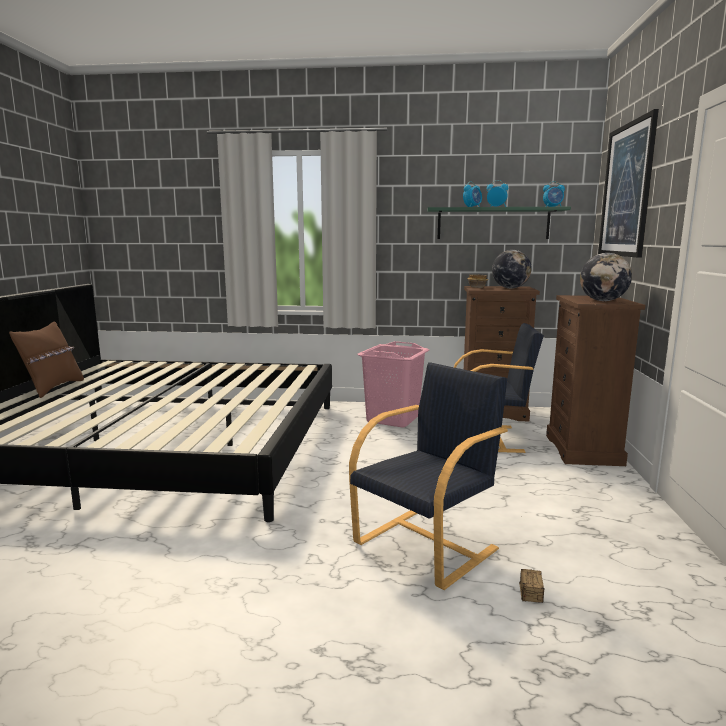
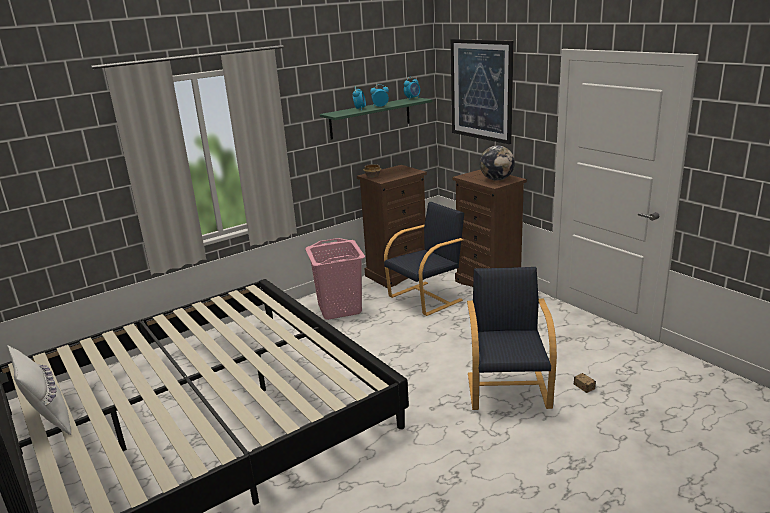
camera: 40 degrees left, 10 degrees up
(53, 388) = (49, 420): brown pillow -> white pillow
(510, 288) = (399, 172): globe -> none

